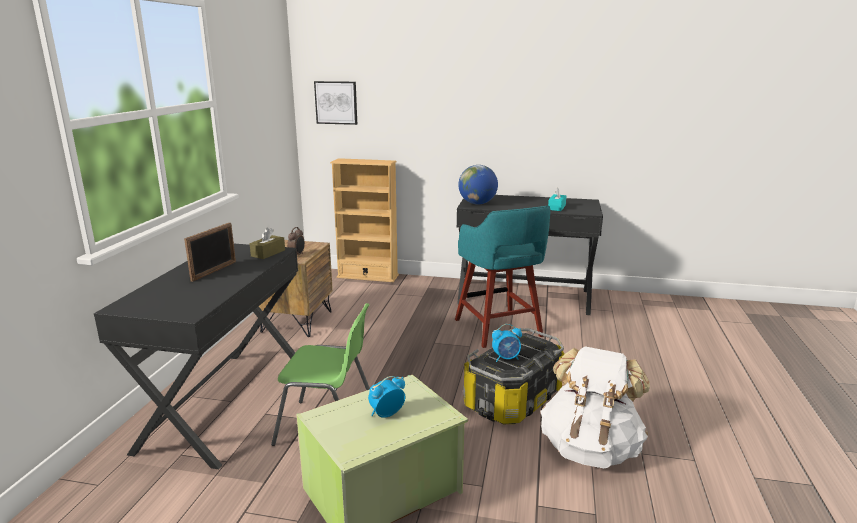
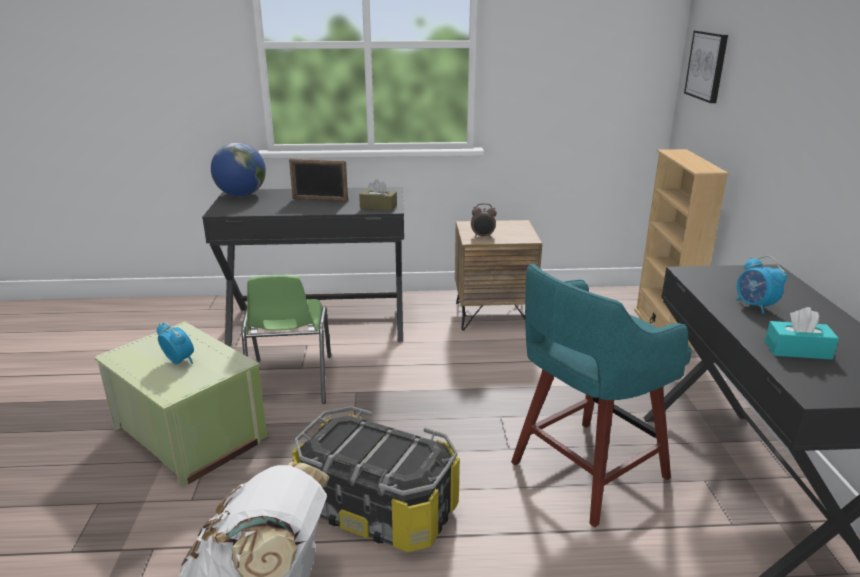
camera: 75 degrees right, 5 degrees up
(477, 203) = (716, 278): globe -> globe (241, 195)
(506, 358) = (356, 440): alarm clock -> alarm clock (754, 306)

